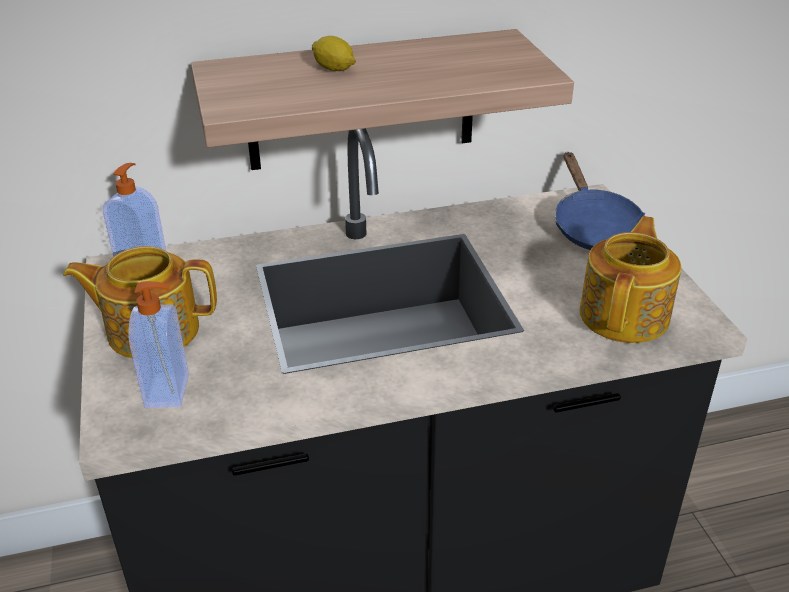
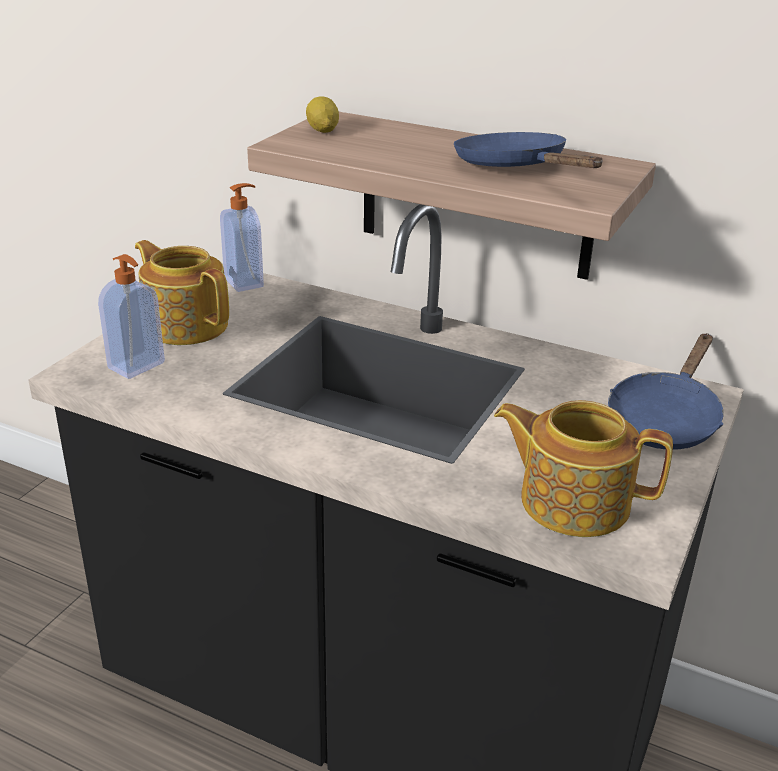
camera: 40 degrees right, 5 degrees down
(334, 69) = (417, 143): lemon -> lemon (322, 130)
(446, 66) = (516, 168): none -> blue frying pan
(626, 314) = (572, 501): teapot -> teapot turned 135 degrees counterclockwise

